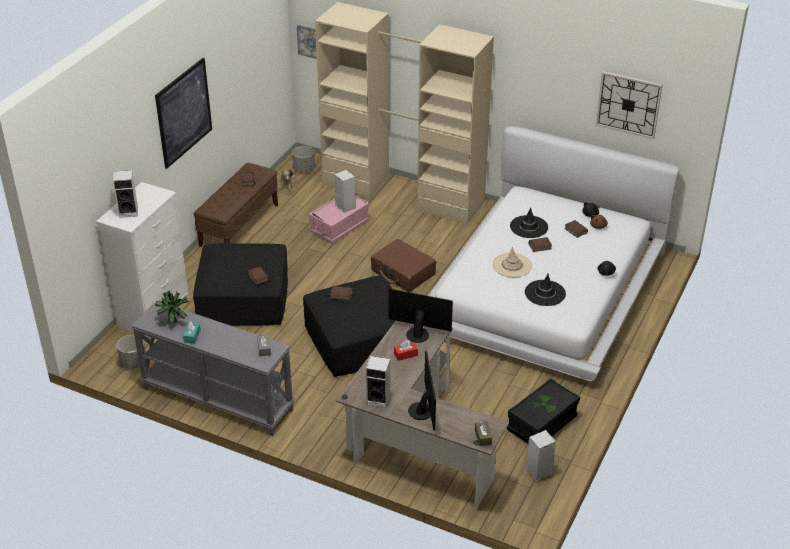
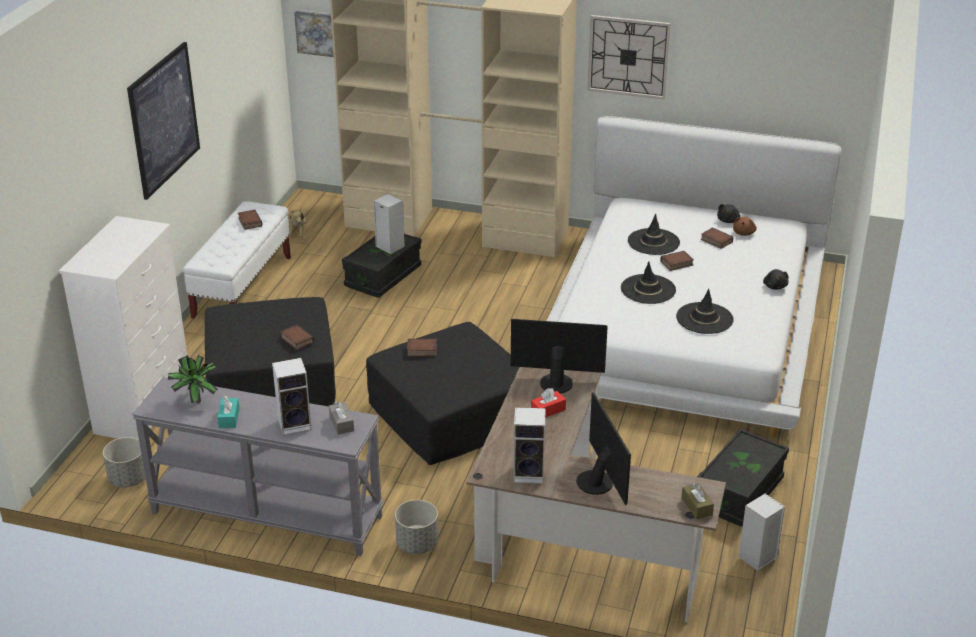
camera: 10 degrees left, 5 degrees down
(129, 211) = (107, 254): speaker -> speaker (296, 424)
(239, 225) = (242, 287): brown bench -> white bench
(304, 169) = (315, 212): grey planter -> grey planter (417, 544)
(339, 227) = (383, 276): pink storage box -> black storage box
(403, 273) = (487, 323): brown suitcase -> none
(512, 265) = (648, 289): beige hat -> black hat
(628, 104) = (766, 67): wall clock -> wall clock (628, 56)

